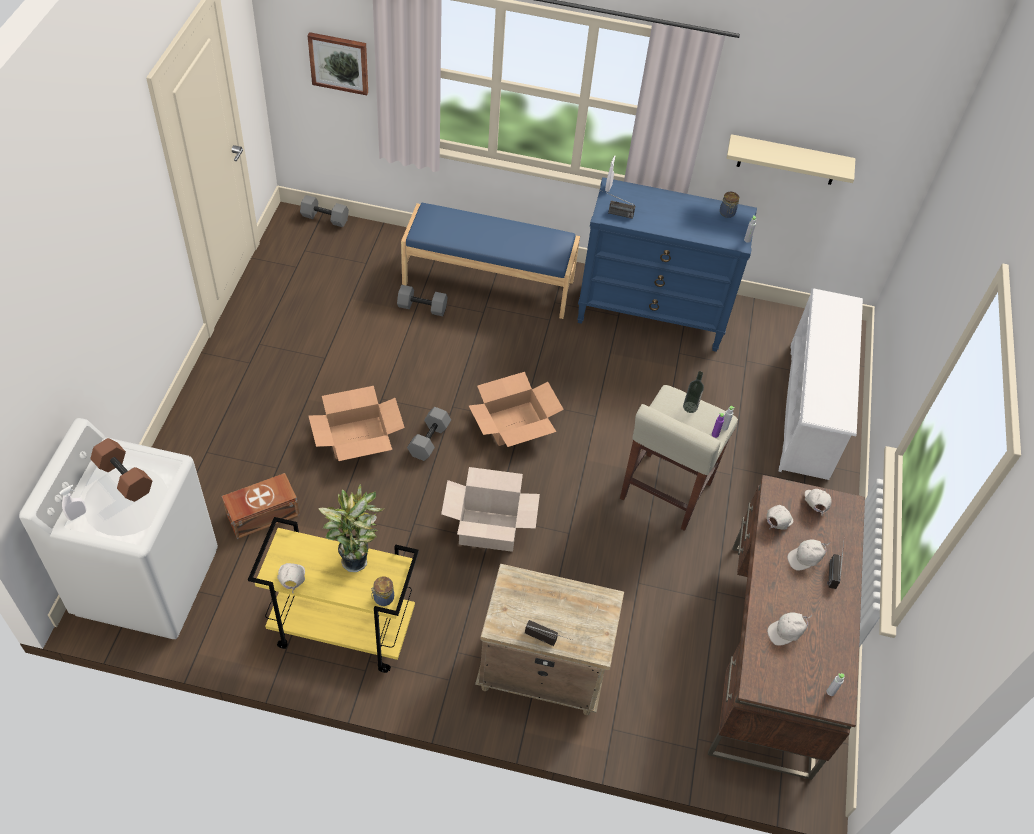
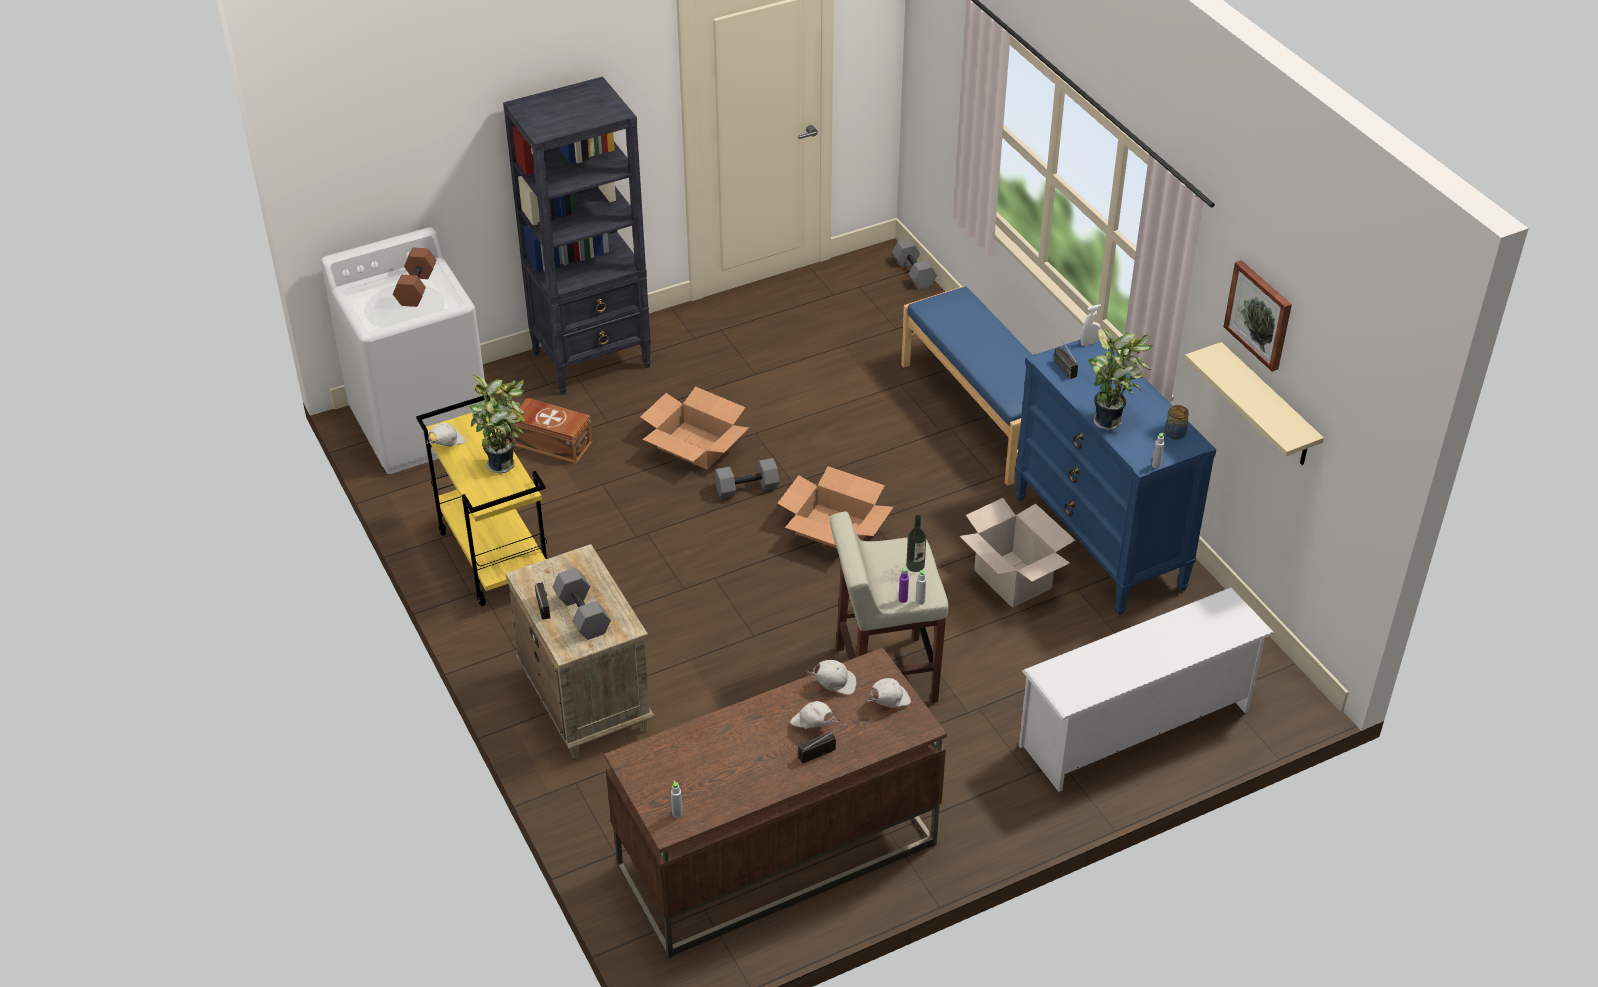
camera: 55 degrees right, 10 degrees down
(77, 515) = (360, 289): white spray bottle -> none
(202, 431) = (593, 360): none -> black bookcase
(339, 62) = (949, 93): picture -> picture (1259, 314)
(382, 598) = (483, 500): jar -> none
(423, 307) = (893, 392): grey dumbbell -> grey dumbbell (583, 614)
(488, 530) = (694, 582): cardboard box -> cardboard box (1012, 579)
(688, 229) = (1110, 420): none -> potted plant
(786, 633) = (710, 752): white cap -> none

